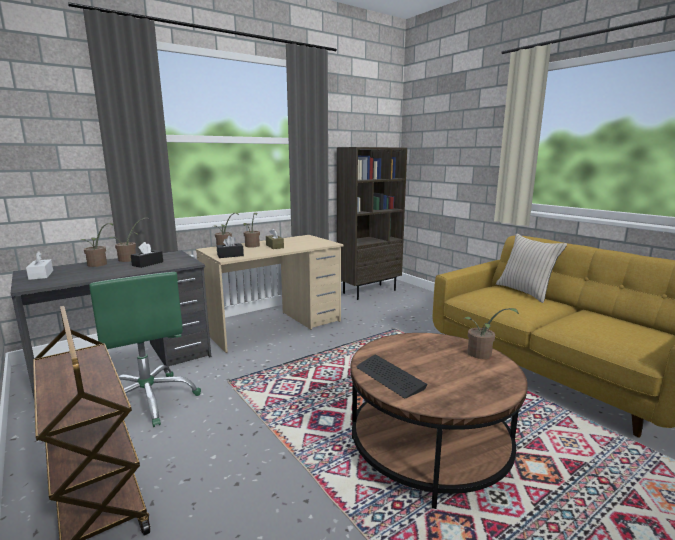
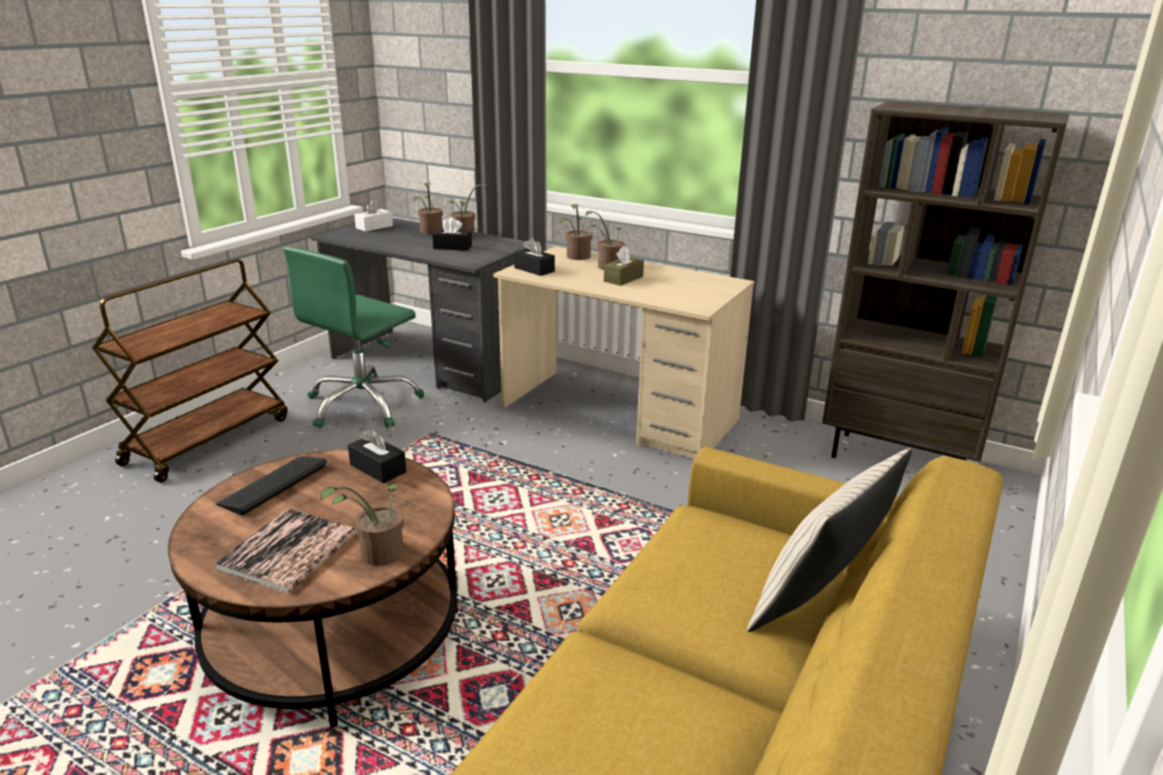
camera: 65 degrees right, 10 degrees up
(387, 346) = (378, 468): none -> black tissue box
(472, 377) = (288, 551): none -> book

